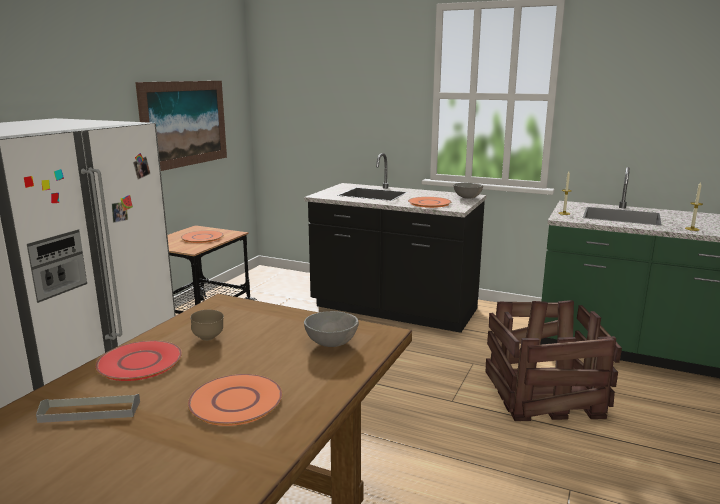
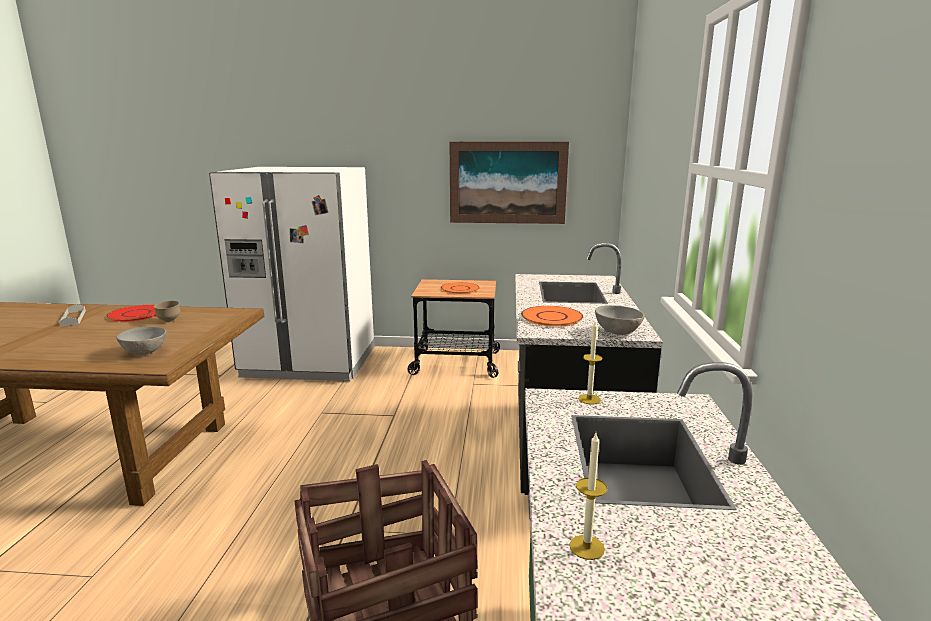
camera: 70 degrees right, 0 degrees up
(236, 400) = (62, 342): orange plate -> none

